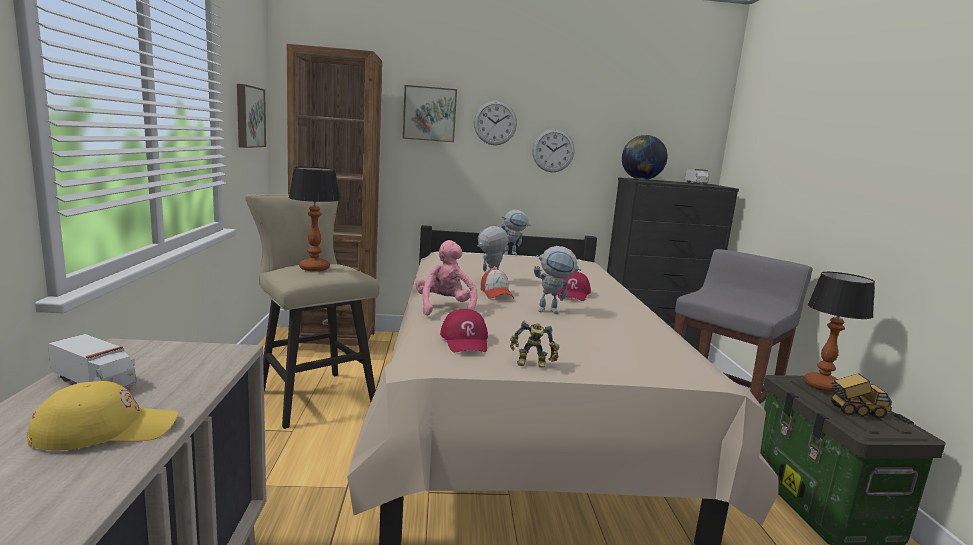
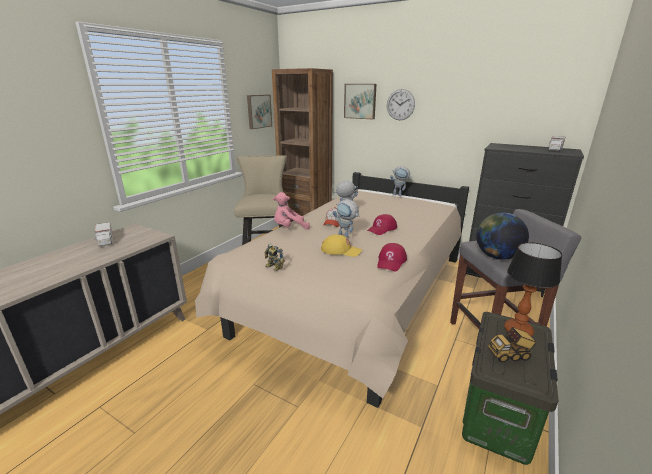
camera: 35 degrees right, 10 degrees up
(106, 429) = (83, 259): yellow cap -> yellow cap (341, 250)
(315, 268) = (259, 197): table lamp -> none
(445, 308) = (289, 228): pink plush toy -> pink plush toy turned 135 degrees counterclockwise
(465, 340) = (266, 248): red cap -> red cap (391, 262)
(553, 150) = (440, 123): wall clock -> none
(640, 179) = (502, 145): globe -> globe (496, 256)
(855, 411) = (510, 355): toy truck -> toy truck turned 135 degrees clockwise

